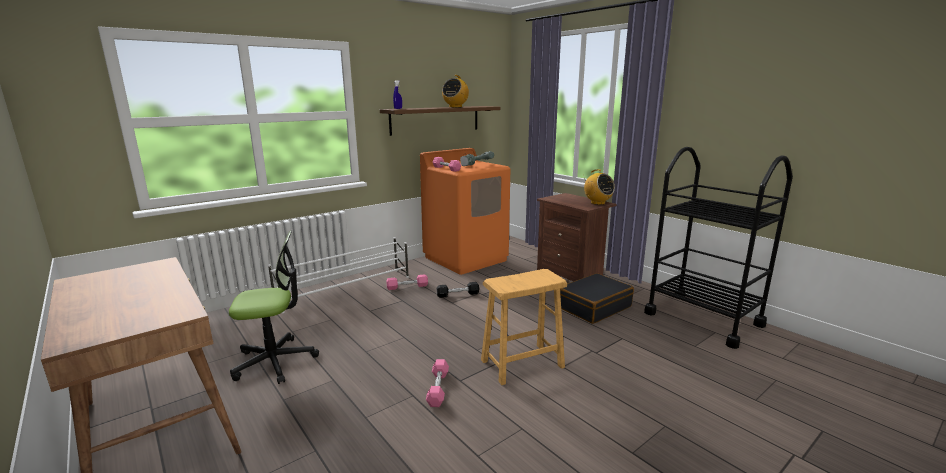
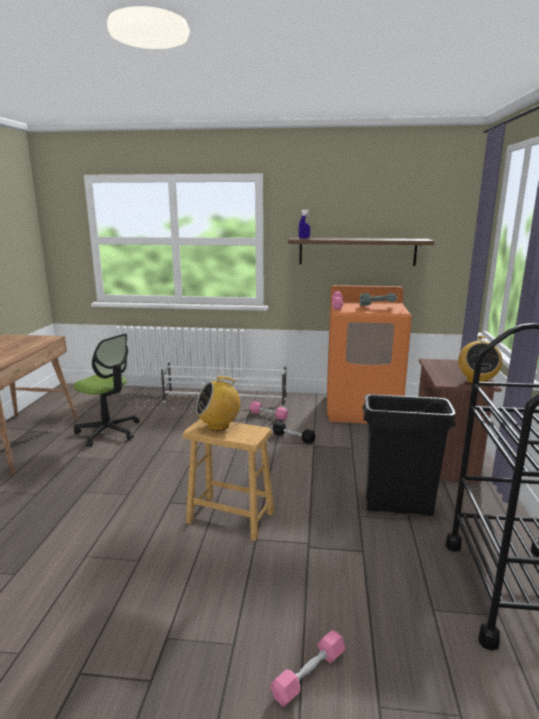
camera: 45 degrees right, 0 degrees up
(438, 388) = (147, 499): pink dumbbell -> pink dumbbell (309, 674)
(455, 107) = (373, 239): radio -> radio (218, 425)
(593, 306) = (398, 507): black suitcase -> black trash can

